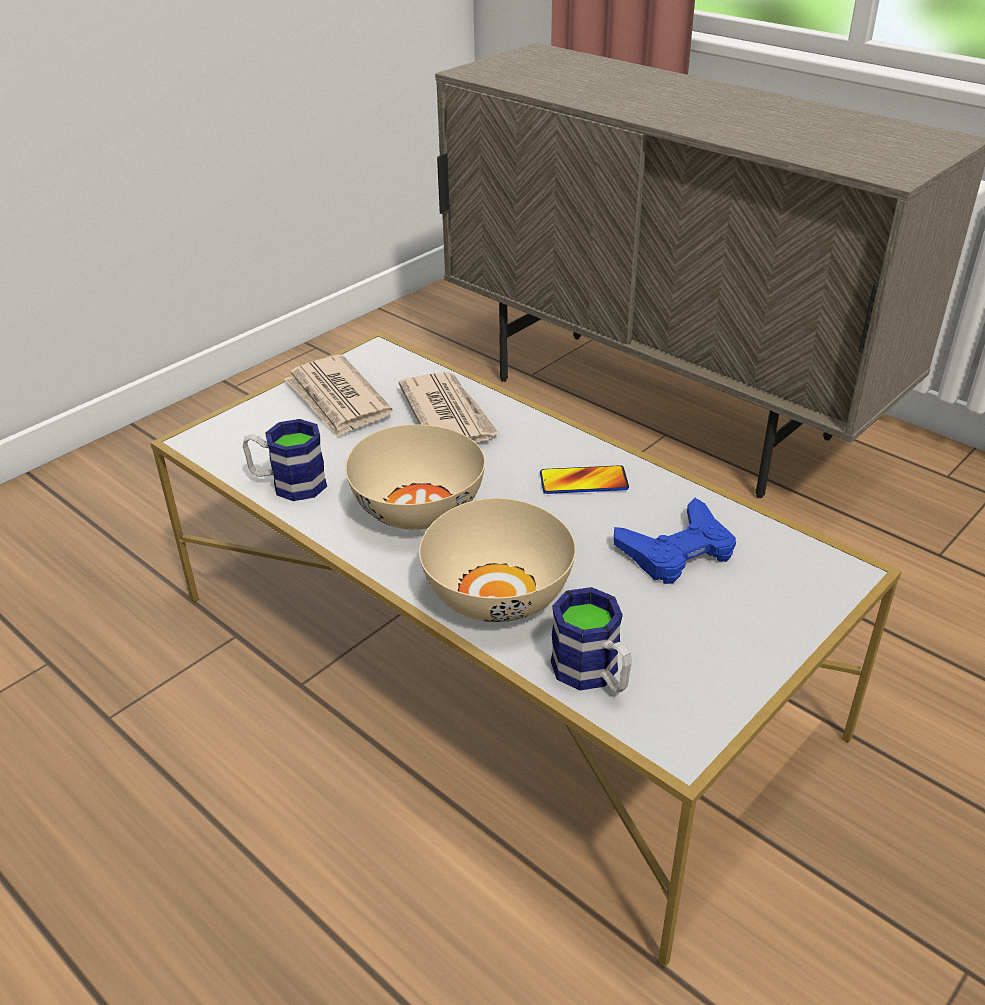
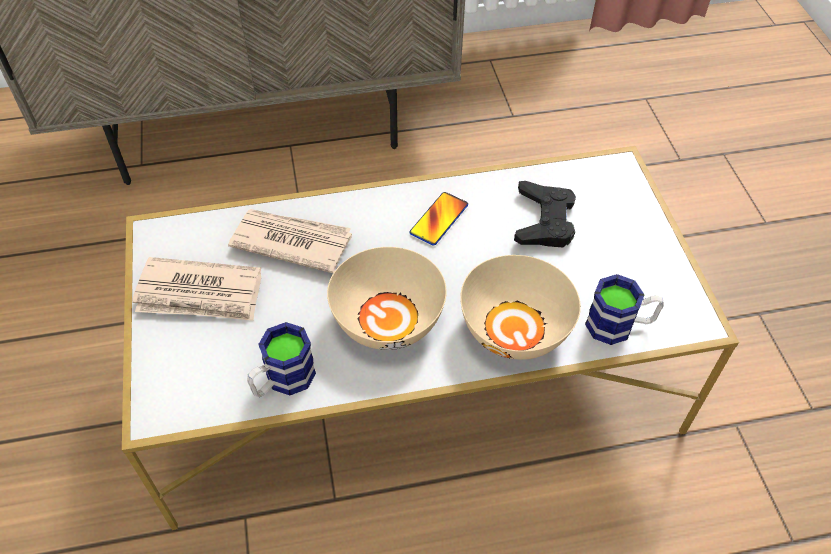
camera: 55 degrees left, 15 degrees up
(677, 551) = (544, 220): blue game controller -> black game controller

